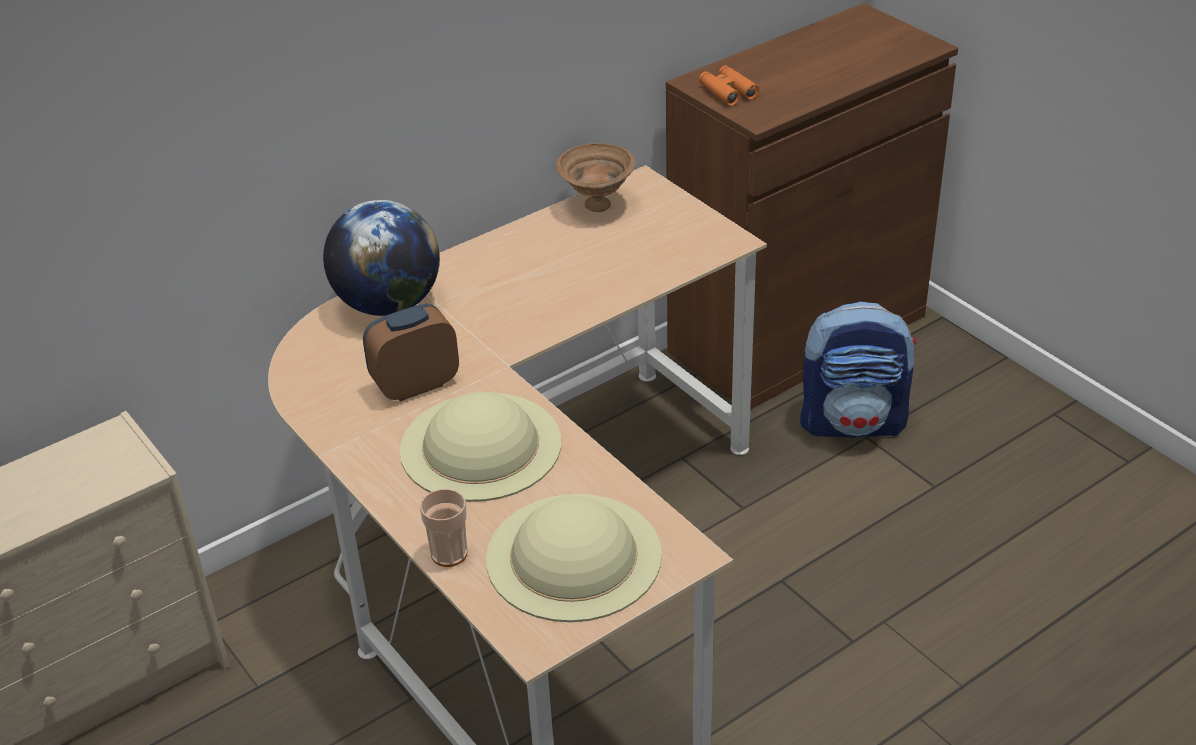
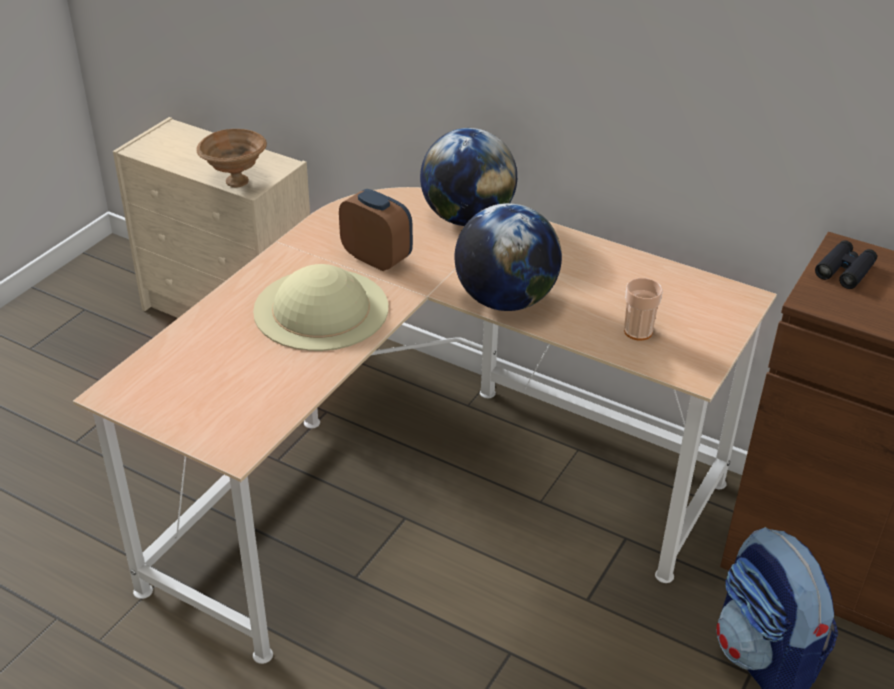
camera: 65 degrees right, 0 degrees up
(449, 554) = (193, 328): cup -> cup (638, 331)
(552, 316) = (505, 300): none -> globe
(573, 556) = (212, 388): beige hat -> none
(598, 206) = (684, 283): brown bowl -> brown bowl (235, 182)
(727, 92) = (845, 270): orange binoculars -> black binoculars

